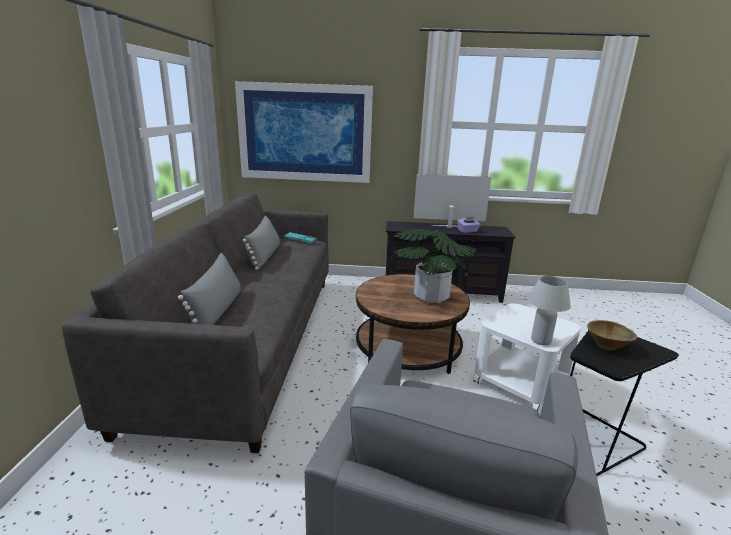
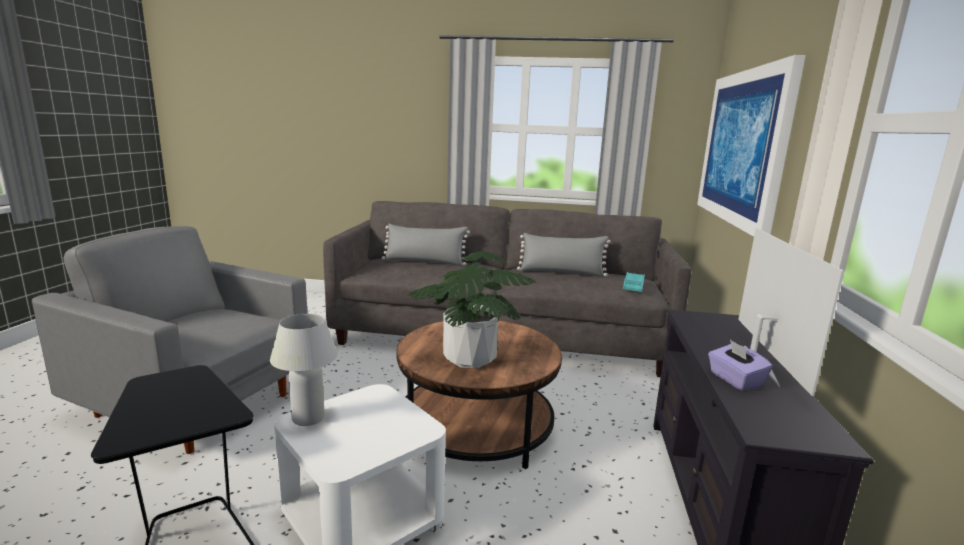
camera: 95 degrees right, 5 degrees down
(606, 346) = (188, 395): brown bowl -> none

